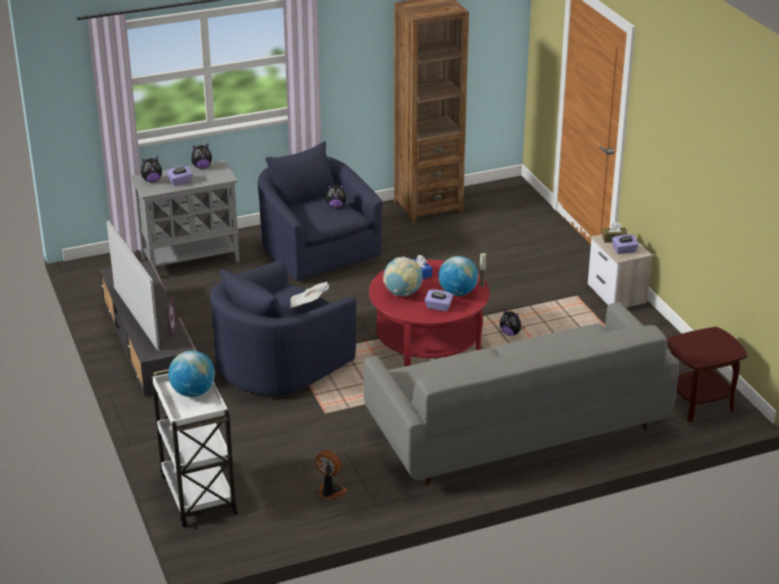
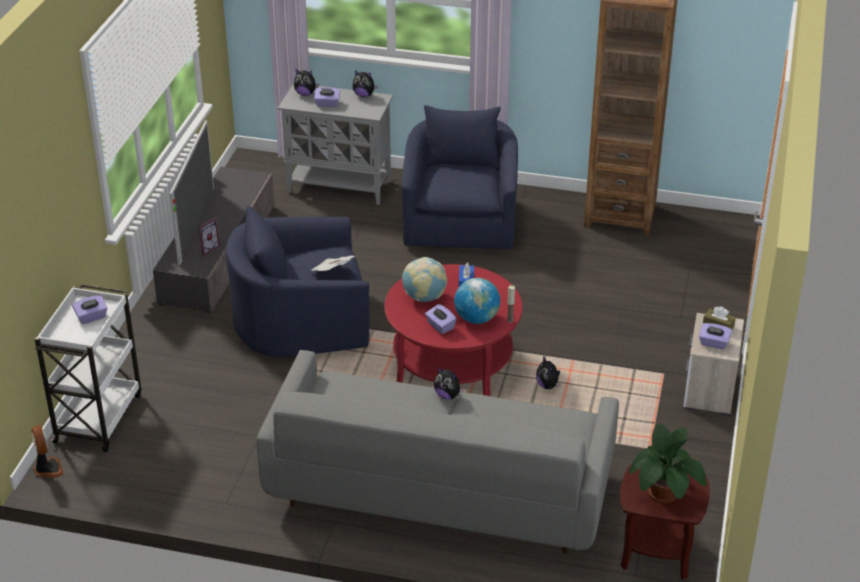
camera: 35 degrees right, 5 degrees up
(193, 392) = (91, 317): globe -> purple tissue box
(330, 492) = (202, 470): fan -> fan (47, 469)
(336, 206) = (477, 180): plush toy -> plush toy (448, 395)
(707, 348) = (663, 494): none -> potted plant

